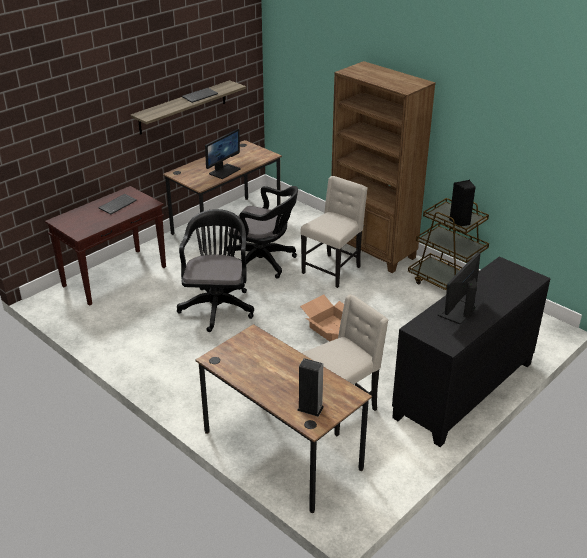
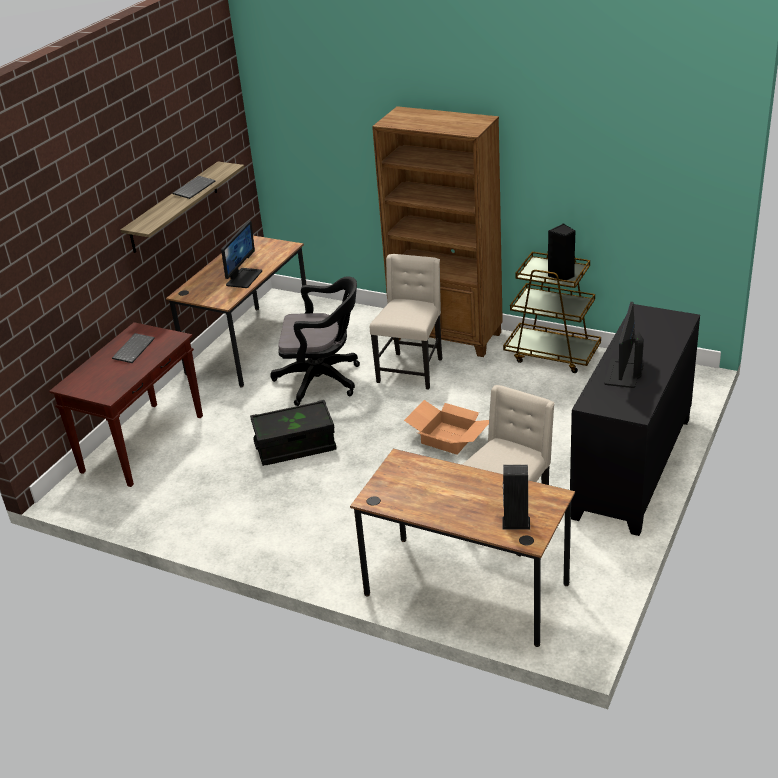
camera: 15 degrees left, 0 degrees up
(217, 306) = (295, 446): black office chair -> black storage box

